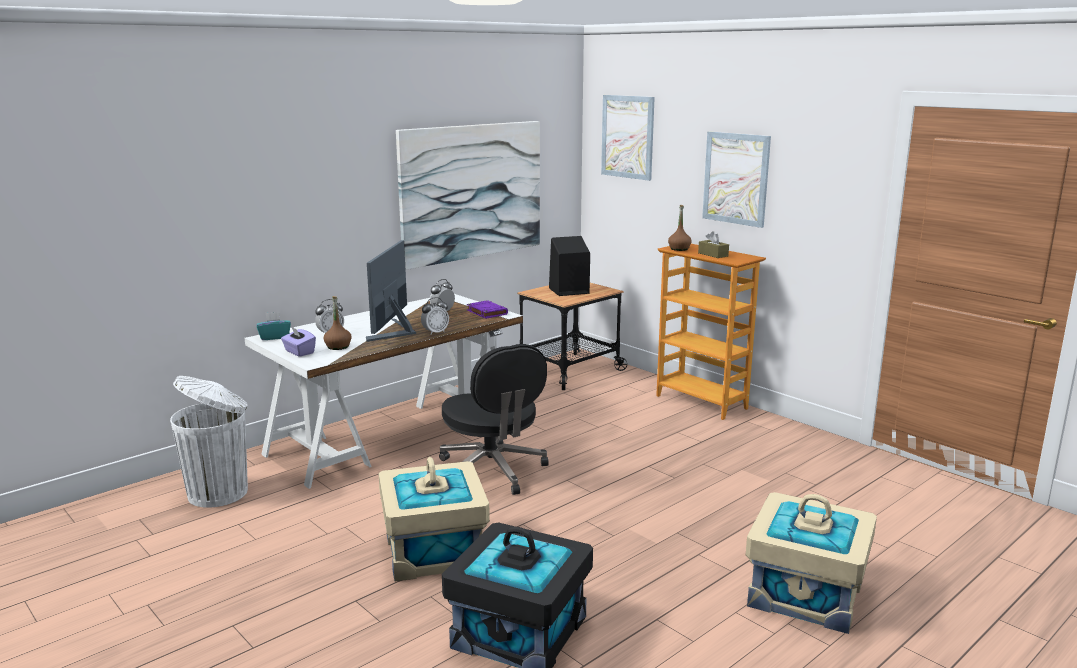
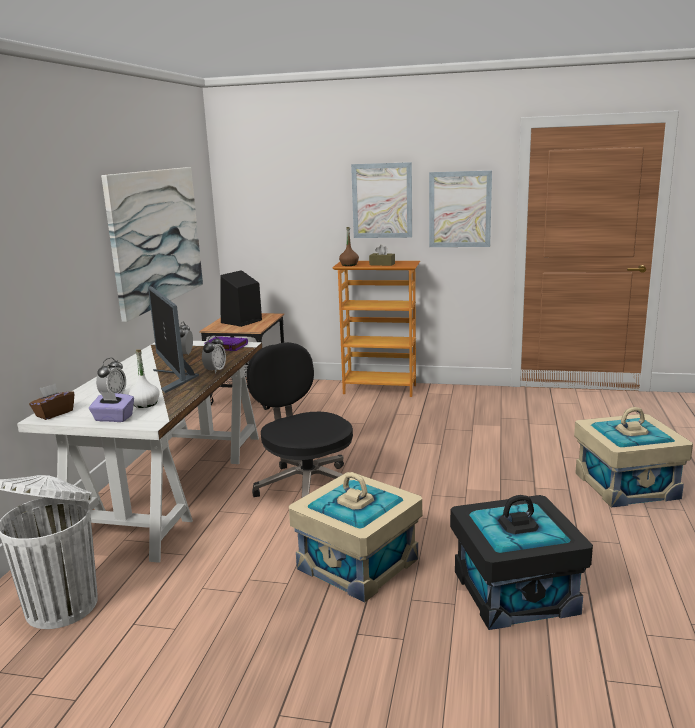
camera: 35 degrees left, 0 degrees up
(274, 337) = (54, 413): turquoise tissue box -> brown tissue box
(338, 346) = (145, 404): brown bottle -> white bottle
(492, 471) = (306, 486): black office chair -> black office chair turned 150 degrees counterclockwise
(627, 137) = (265, 177): picture -> picture (460, 209)

